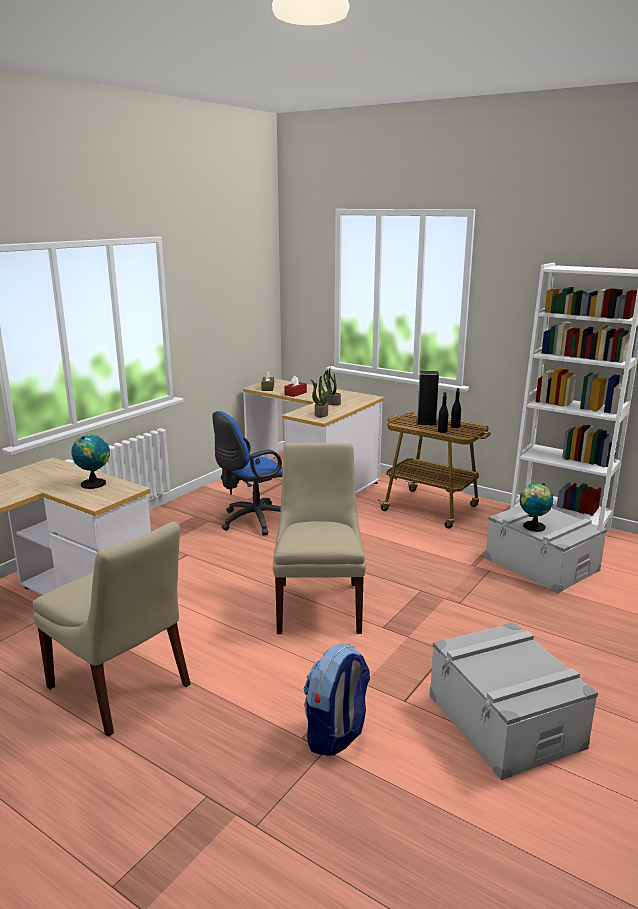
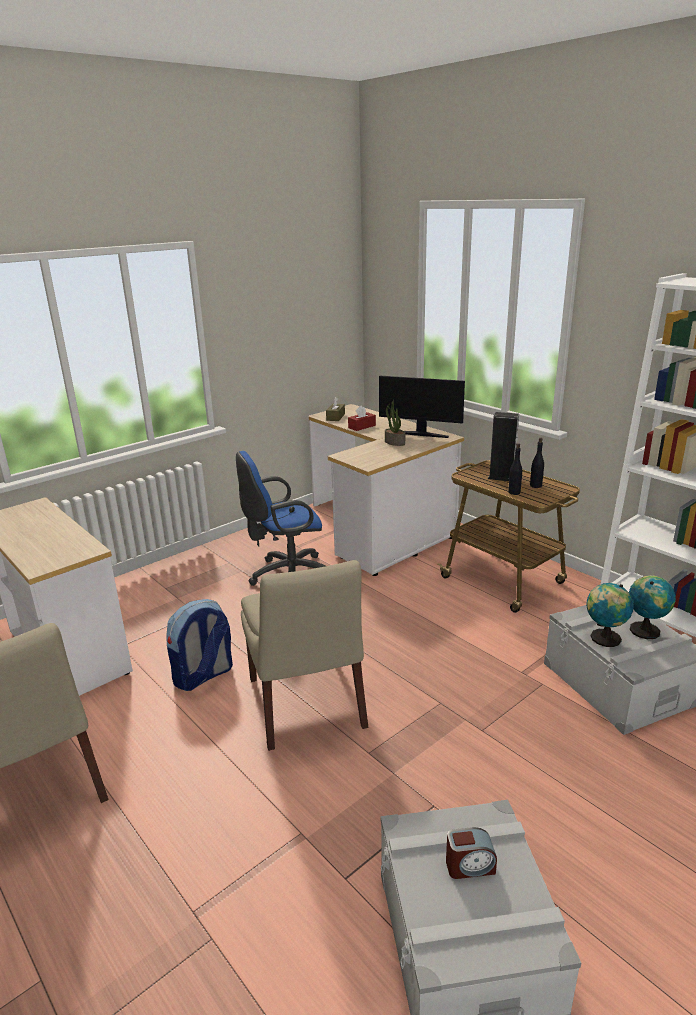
camera: 15 degrees right, 5 degrees up
(94, 483) = (58, 538): globe -> globe (645, 629)
(319, 605) = (307, 706): beige chair -> beige chair turned 150 degrees clockwise
(321, 414) = (372, 458): potted plant -> none
(336, 735) = (236, 916): backpack -> backpack (203, 676)
(348, 396) = (420, 434): none -> monitor
(506, 658) = (470, 866): none -> alarm clock

